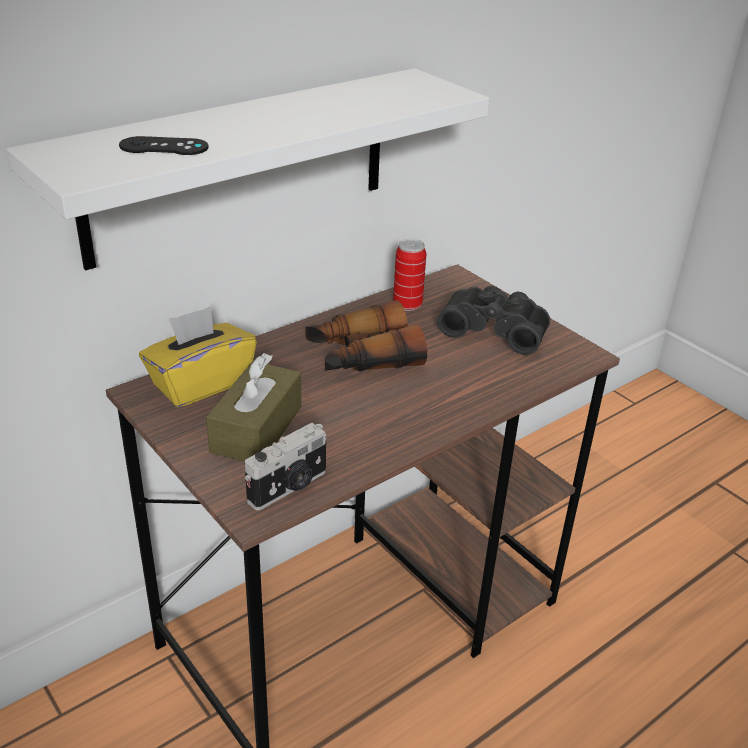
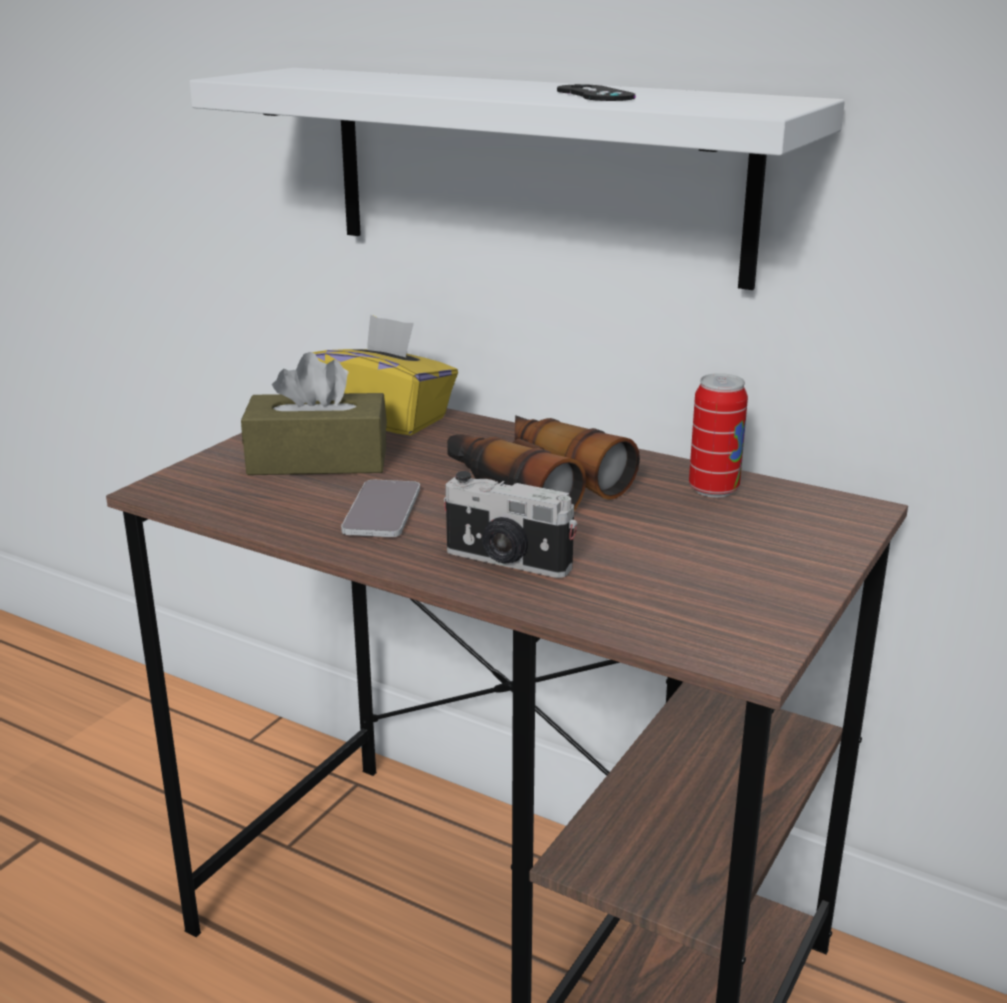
camera: 70 degrees right, 10 degrees down
(164, 147) = (347, 80): black game controller -> black game controller (595, 94)
(289, 487) = (214, 497): camera -> camera (506, 562)
(362, 420) = (382, 511): none -> phone
(494, 329) = (728, 563): black binoculars -> none

